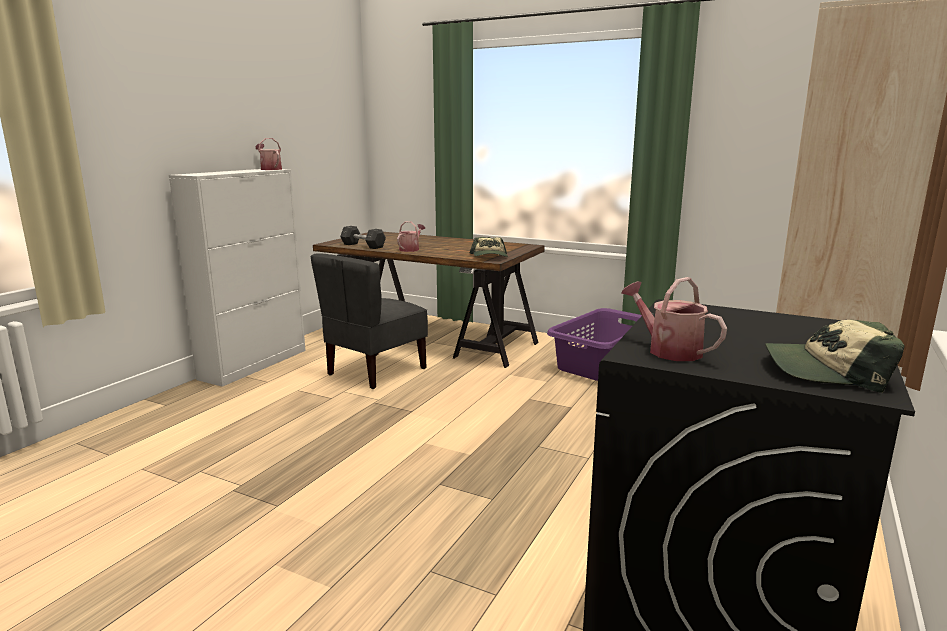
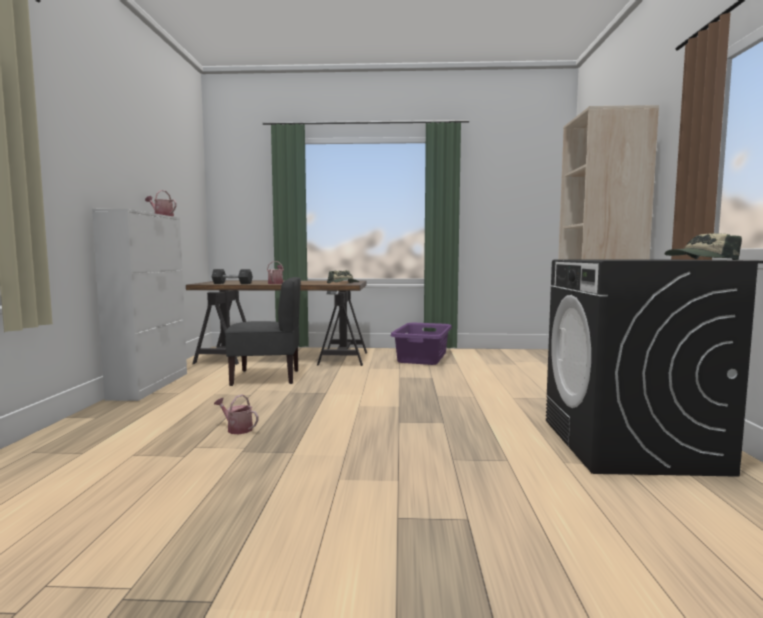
camera: 25 degrees left, 10 degrees down
(375, 371) = (266, 377): grey chair -> grey chair turned 105 degrees counterclockwise
(668, 350) = (619, 260): watering can -> watering can (237, 429)

